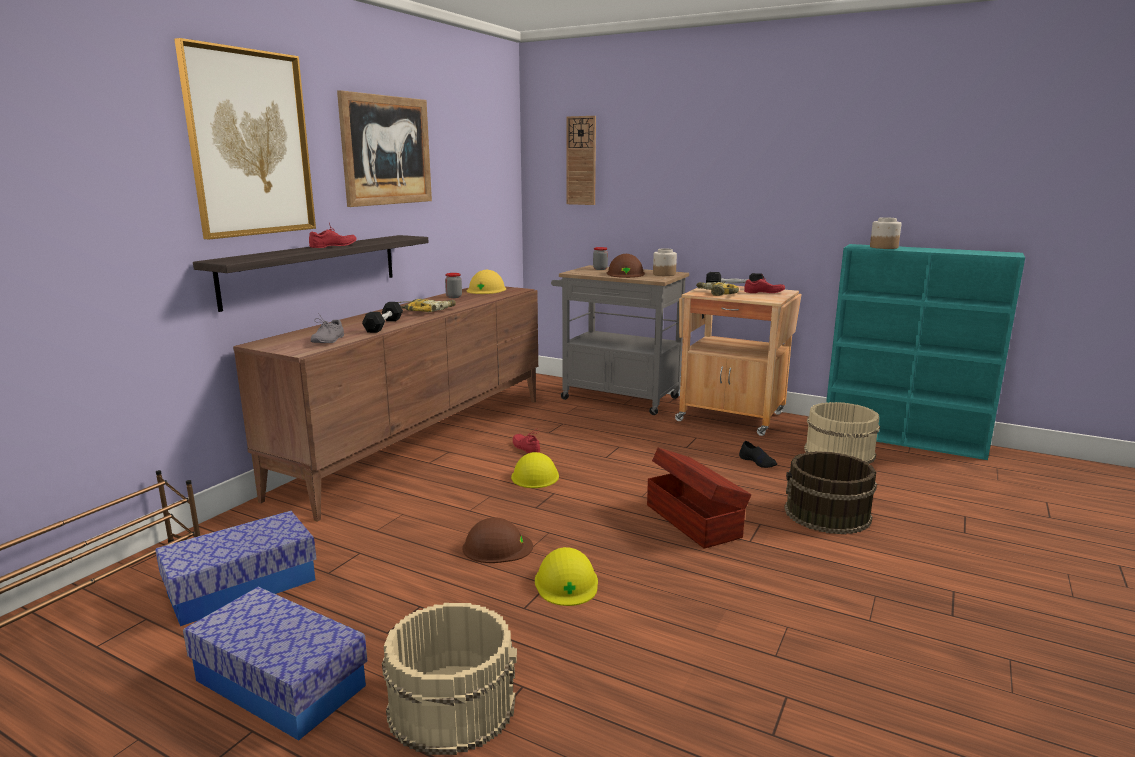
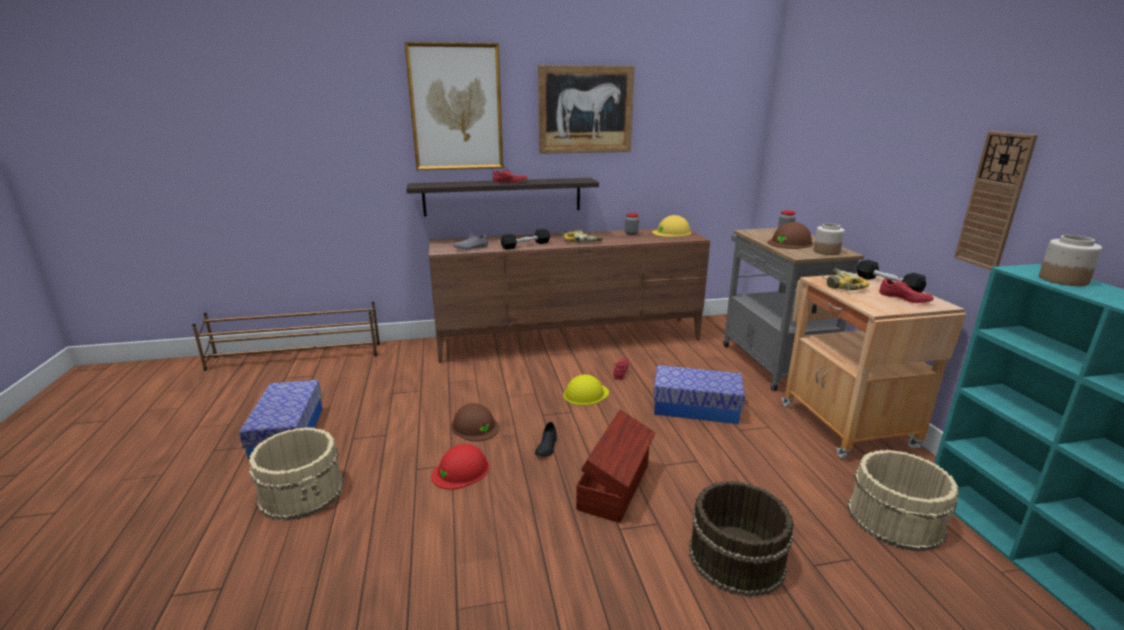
camera: 50 degrees right, 5 degrees up
(242, 586) = (358, 380): storage box -> storage box (695, 408)
(566, 582) = (461, 470): yellow hard hat -> red hard hat
(581, 161) = (806, 120): wall clock -> wall clock (994, 201)
(758, 462) = (778, 477): black shoe -> black shoe (546, 446)

